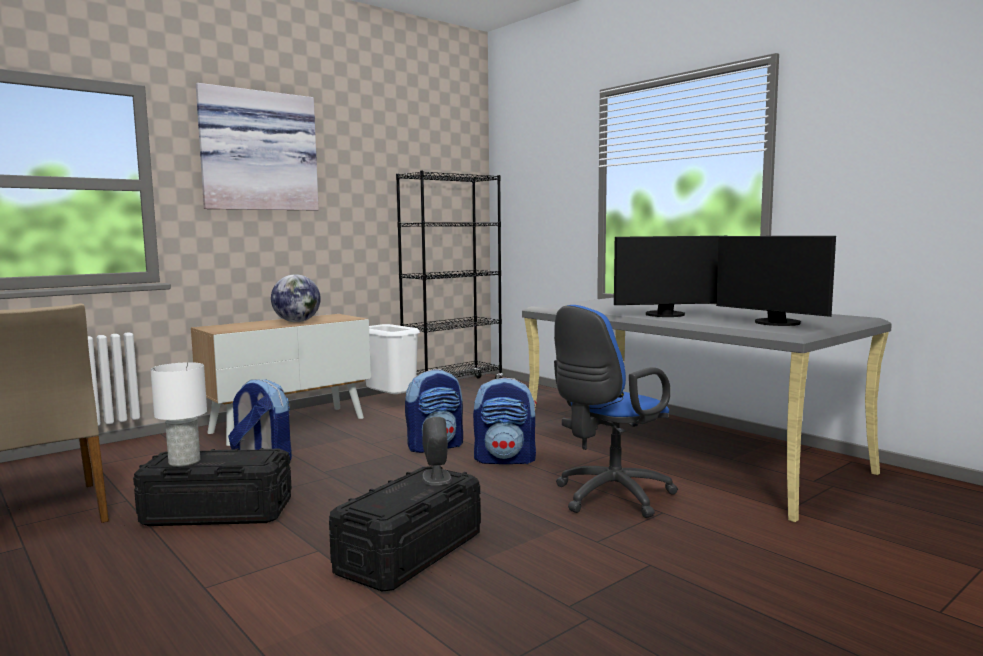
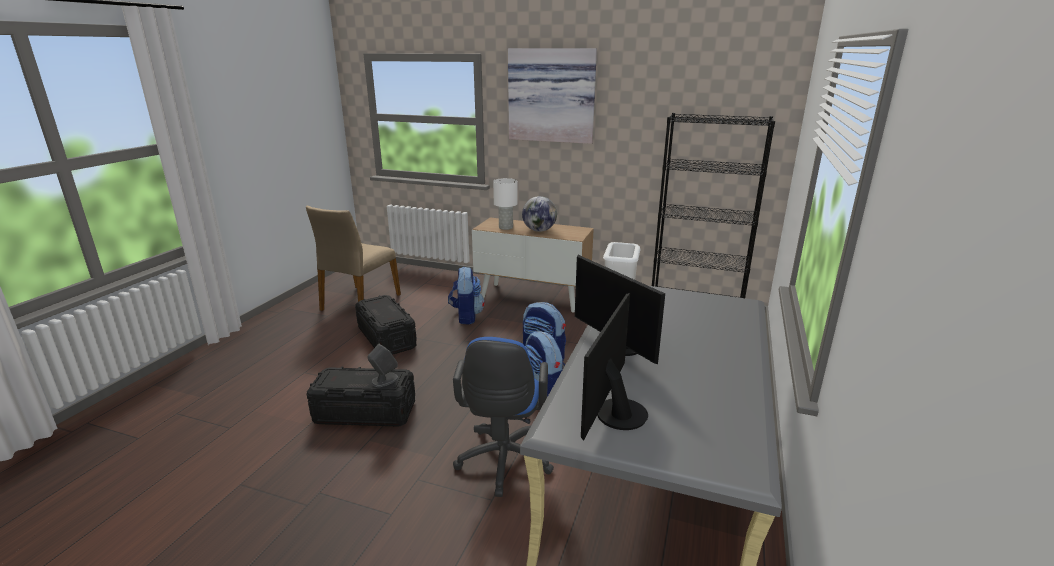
camera: 60 degrees right, 15 degrees up
(185, 461) = (374, 305): white table lamp -> white table lamp (506, 227)
(608, 497) = (503, 464): blue office chair -> blue office chair turned 105 degrees counterclockwise

